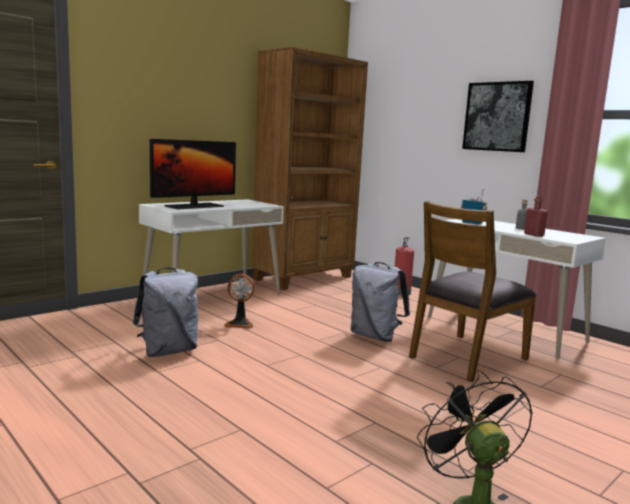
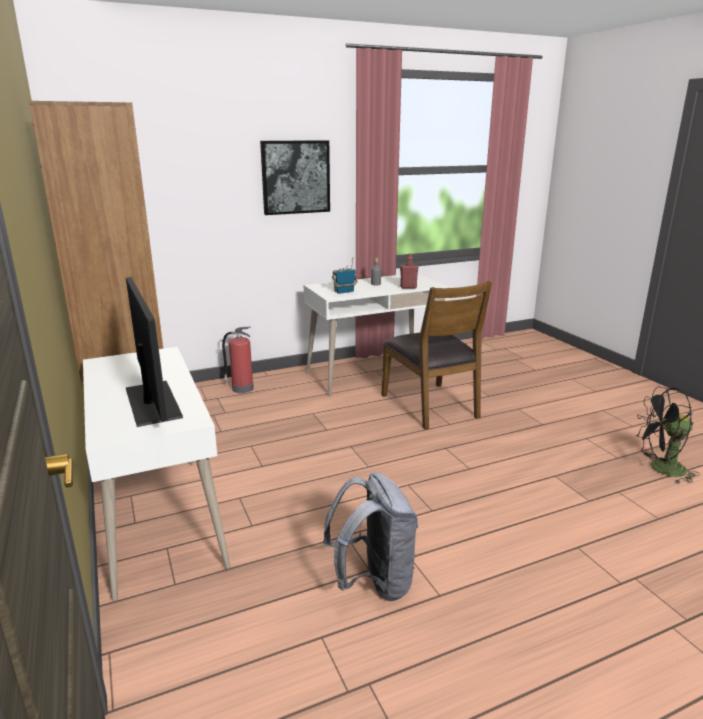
camera: 70 degrees left, 10 degrees up
(240, 324) = (294, 511): fan -> none
(375, 336) = (370, 433): grey backpack -> none

